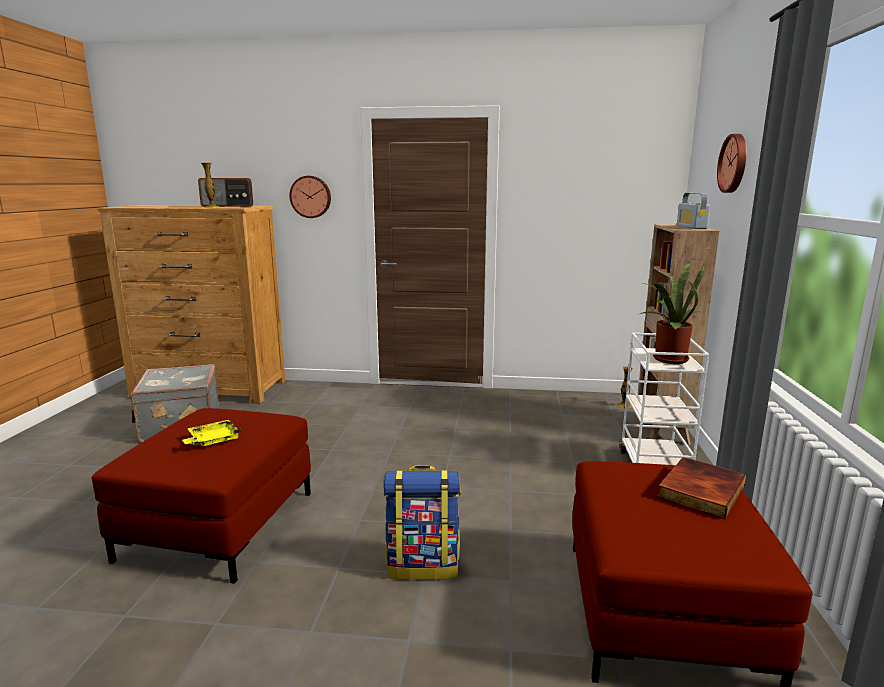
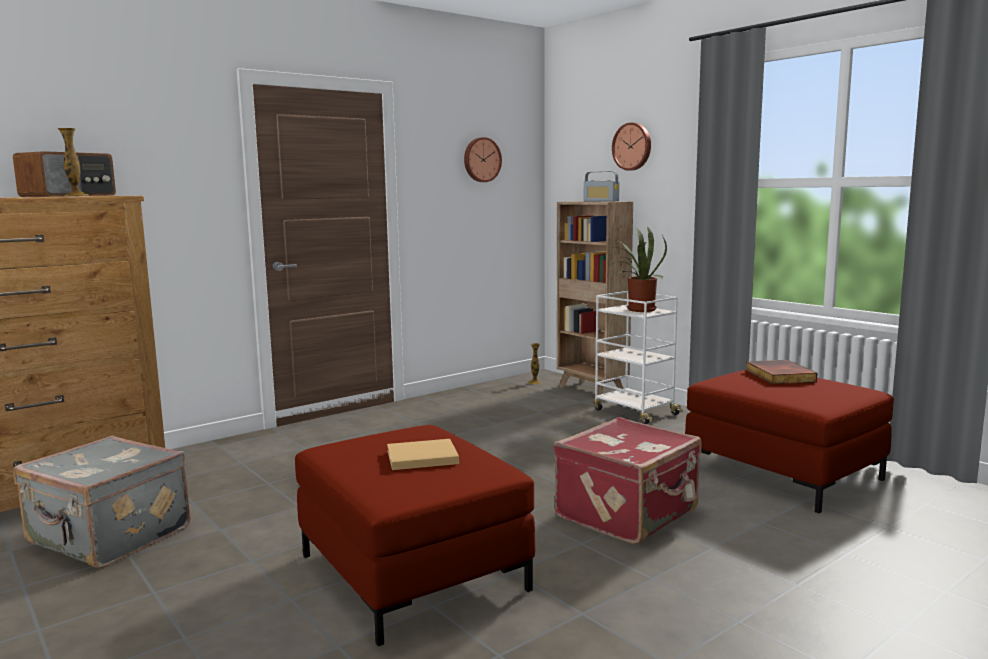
camera: 45 degrees left, 5 degrees down
(212, 440) = (420, 457): yellow tray -> beige book
(311, 197) = (172, 182): wall clock -> wall clock (481, 160)
(423, 565) = (629, 514): backpack -> red suitcase

